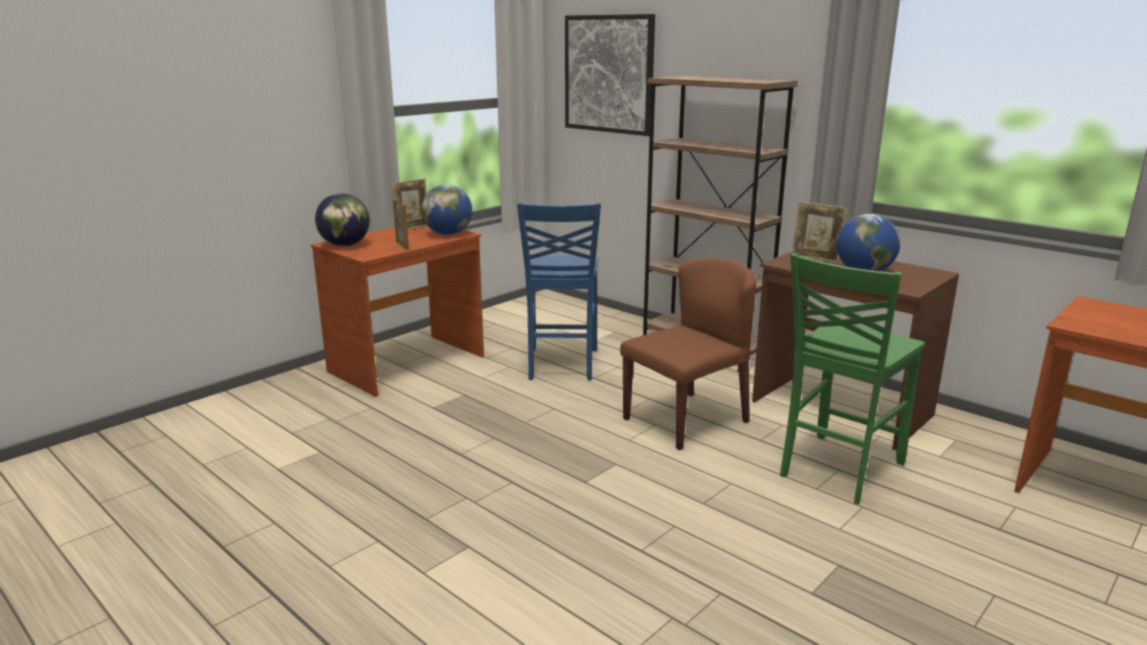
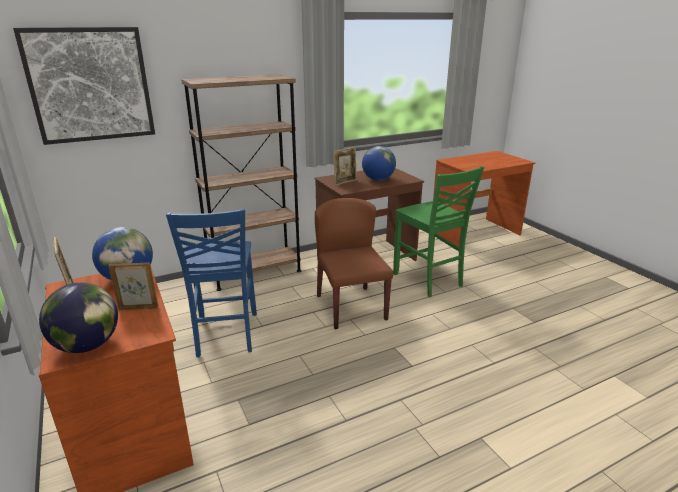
camera: 70 degrees left, 5 degrees up
(561, 365) = (225, 335): blue chair -> blue chair turned 60 degrees clockwise

